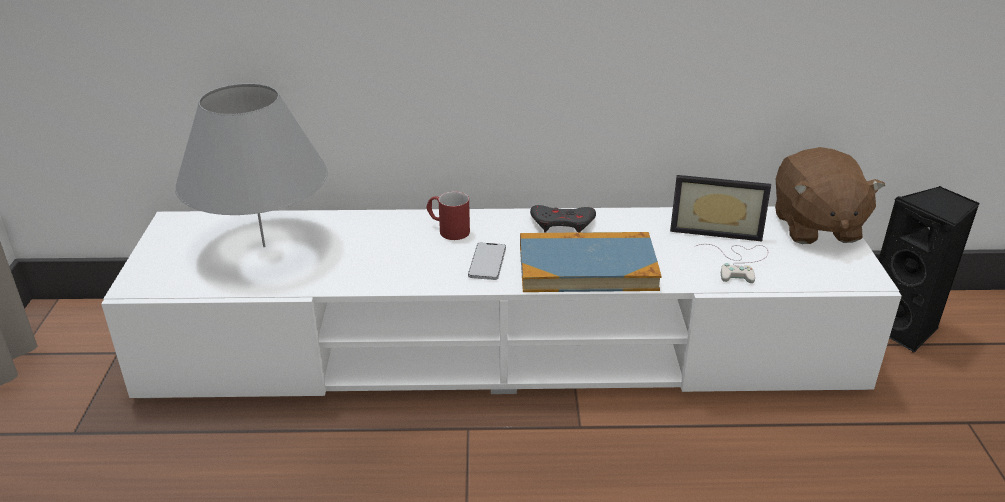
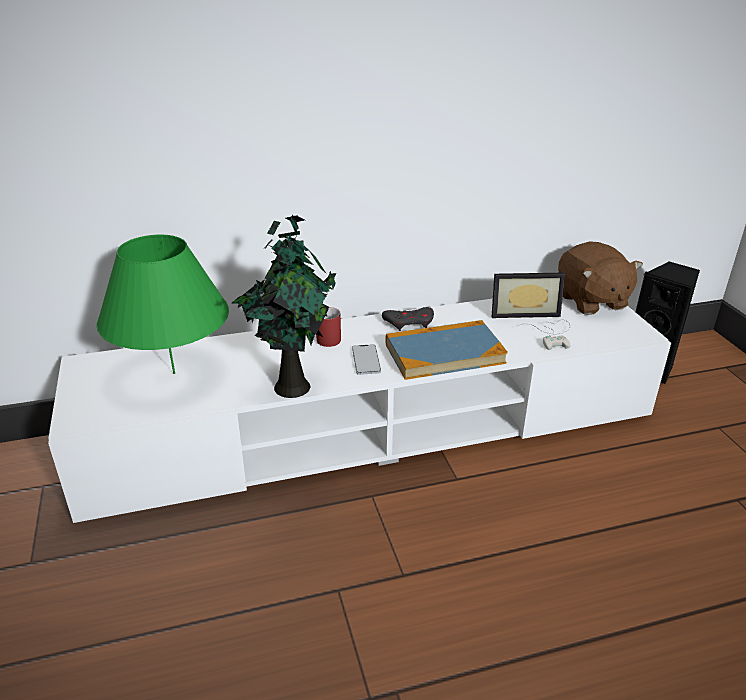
camera: 15 degrees left, 0 degrees up
(264, 246) = (174, 373): grey table lamp -> green table lamp
(387, 278) = (292, 385): none -> potted plant

